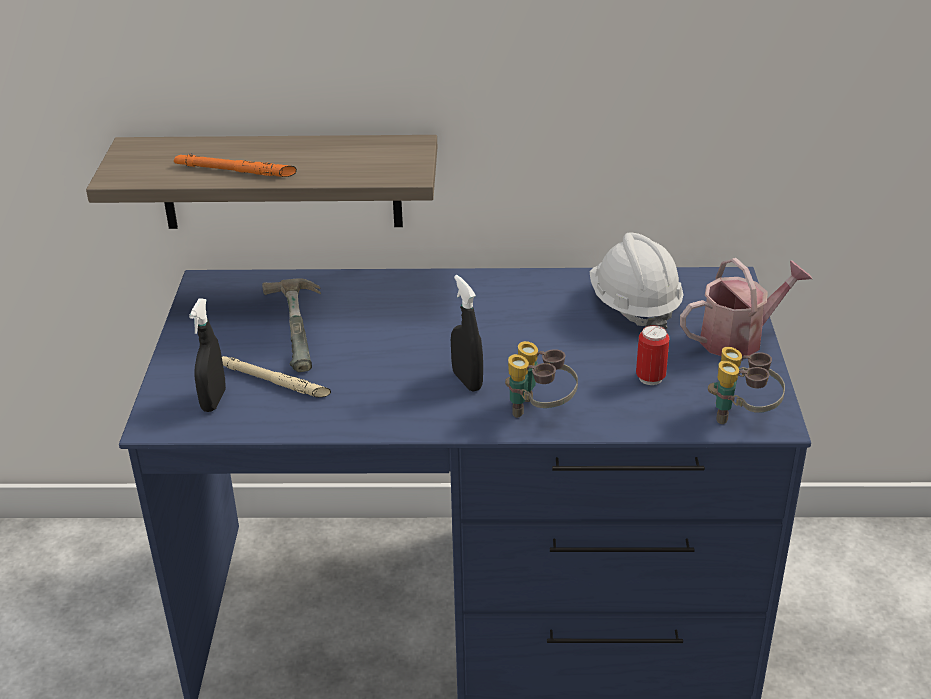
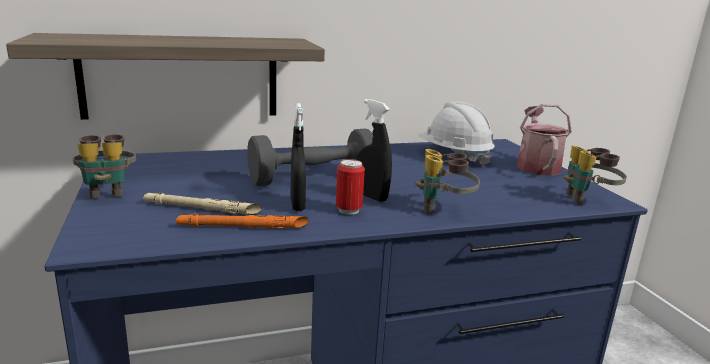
camera: 20 degrees left, 15 degrees down
(186, 342) = (107, 191): none -> binoculars
(213, 401) = (147, 225): black spray bottle -> black spray bottle (297, 205)
(235, 171) = (153, 41): orange flashlight -> orange flashlight (243, 226)
(304, 326) = (214, 177): hammer -> none
(416, 339) = (312, 178): none -> grey dumbbell
(650, 378) = (503, 186): can -> can (348, 210)
(739, 338) = (536, 165): watering can -> watering can turned 45 degrees counterclockwise

